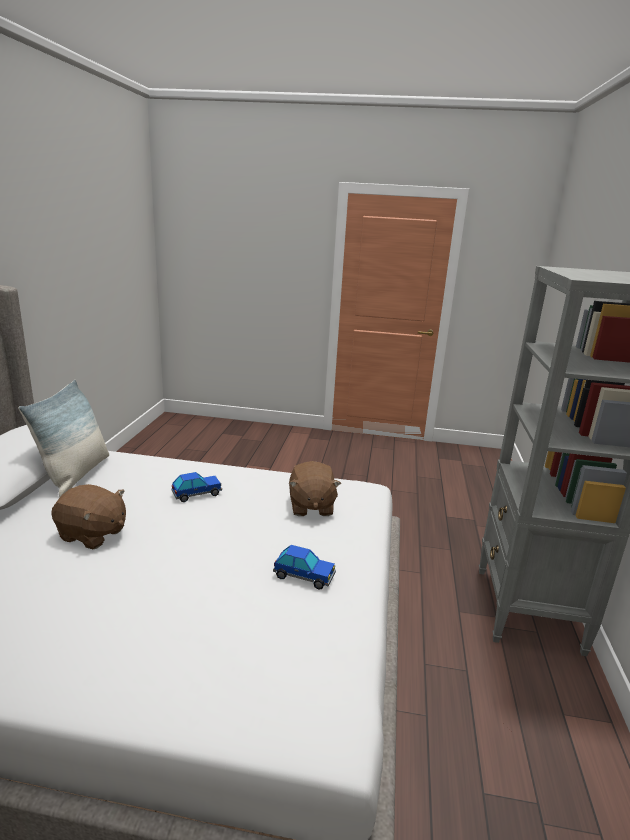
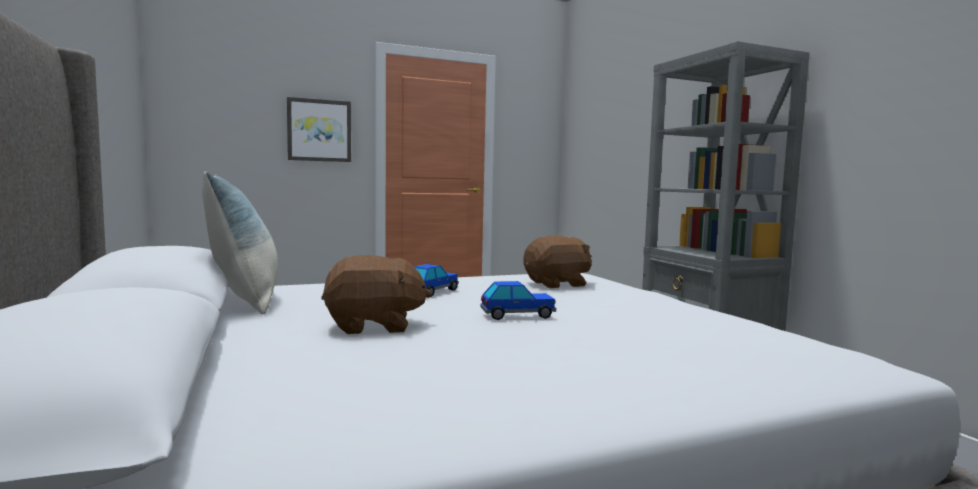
camera: 30 degrees left, 15 degrees down
(283, 269) = (319, 130): none -> picture
(304, 576) = (648, 310): toy car -> toy car (517, 315)
(311, 506) = (557, 284): brown plush toy -> brown plush toy turned 75 degrees counterclockwise

